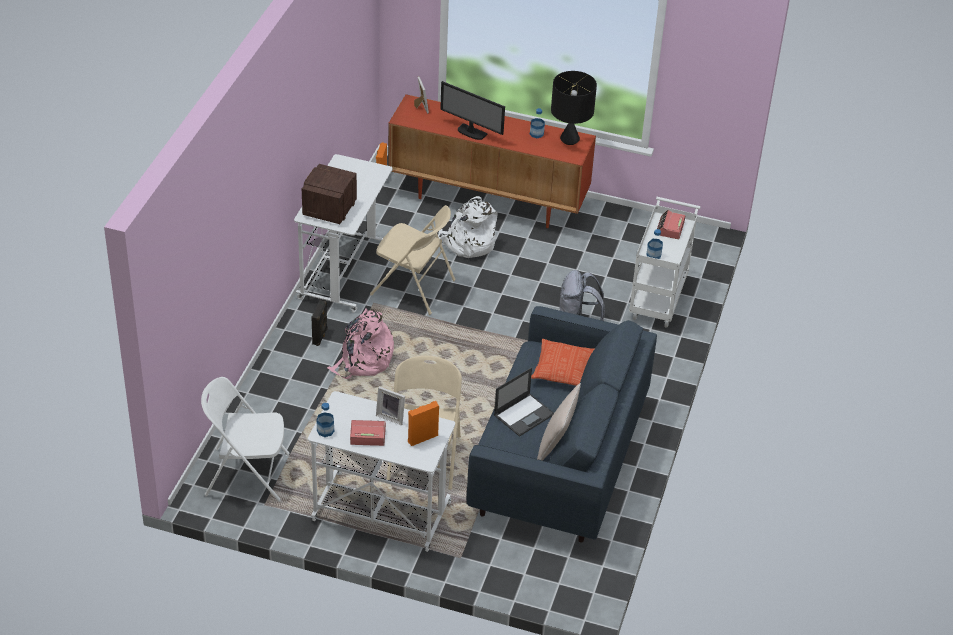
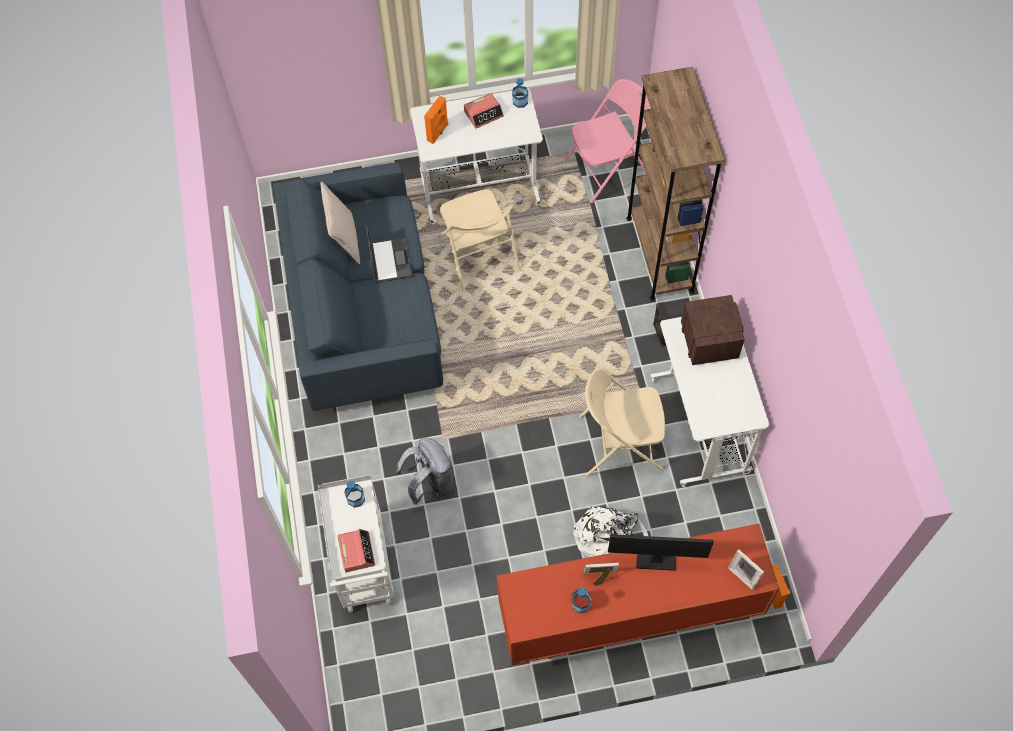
camera: 155 degrees right, 20 degrees up
(247, 474) = (608, 169): white chair -> pink chair
(266, 389) = (659, 254): none -> brown bookcase
(363, 361) = (601, 327): pink backpack -> none
(391, 416) = (477, 139): picture frame -> picture frame (600, 578)
(524, 414) = (390, 259): laptop -> laptop turned 150 degrees clockwise
(563, 371) = (381, 325): orange pillow -> none
(569, 140) = (536, 614): black table lamp -> none

